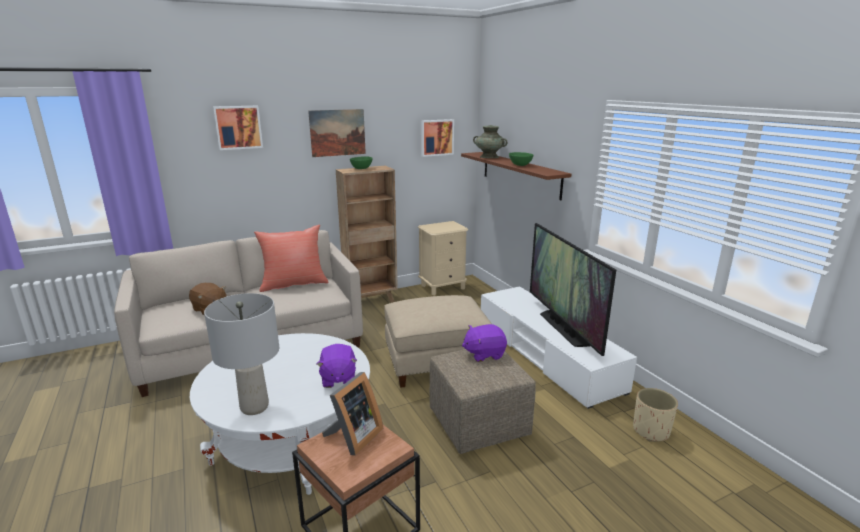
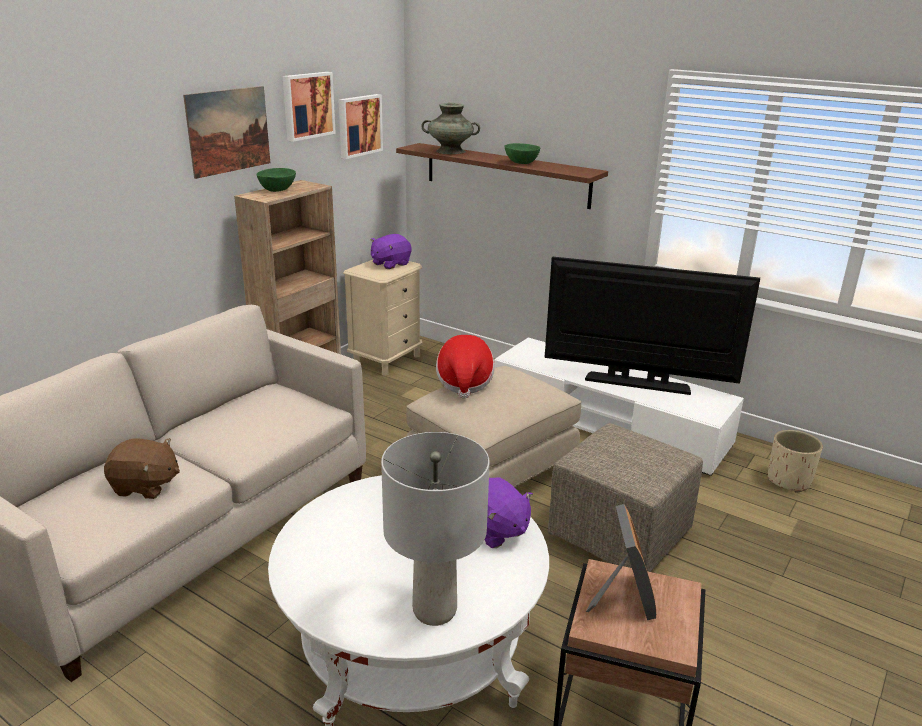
camera: 30 degrees left, 5 degrees up
(238, 127) = (72, 136): picture -> picture (307, 105)
(293, 284) = (236, 406): red pillow -> none
(423, 298) = (464, 382): none -> hat
(484, 354) = (617, 440): purple plush toy -> purple plush toy (390, 264)
(563, 328) = (637, 383): television -> television turned 150 degrees clockwise

